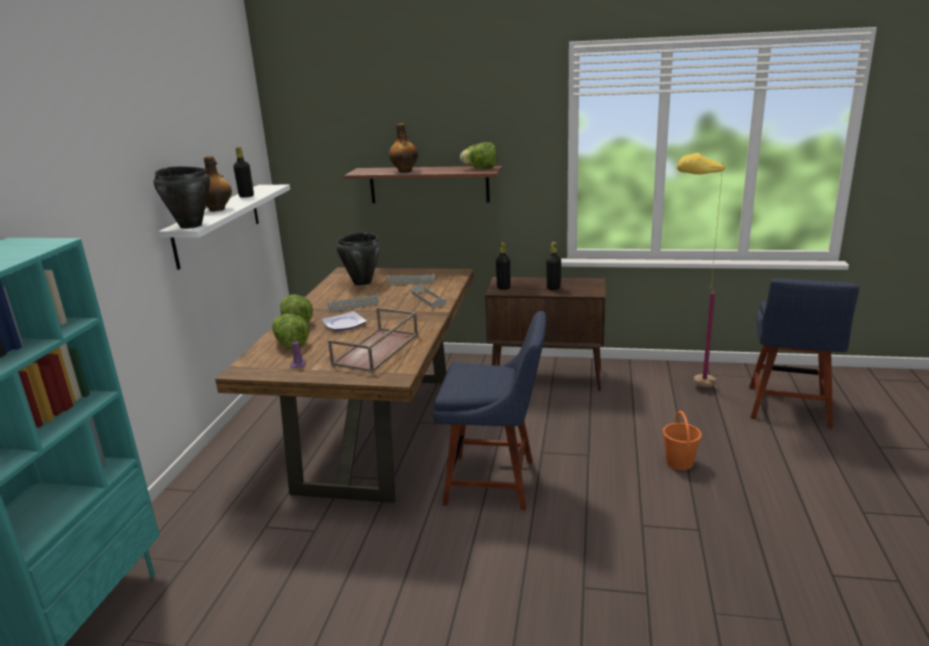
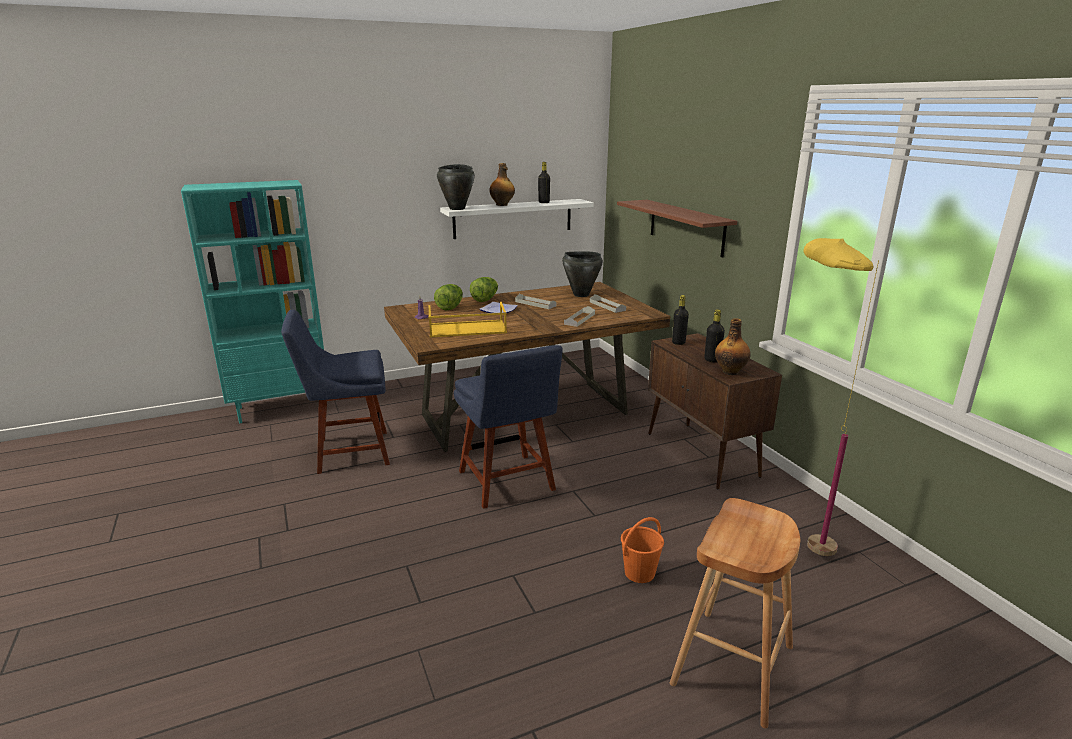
camera: 55 degrees right, 0 degrees up
(376, 350) = (466, 329): brown tray -> yellow tray
(405, 171) = (658, 207): bottle -> bottle (730, 371)
(480, 168) = (710, 218): lettuce -> none
(788, 409) = (865, 635): blue chair -> blue chair (348, 452)
(796, 464) = (732, 664): none -> brown stool

